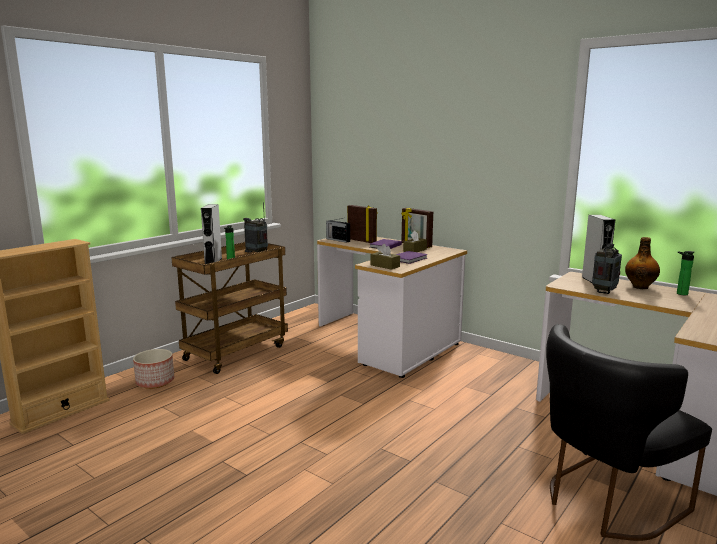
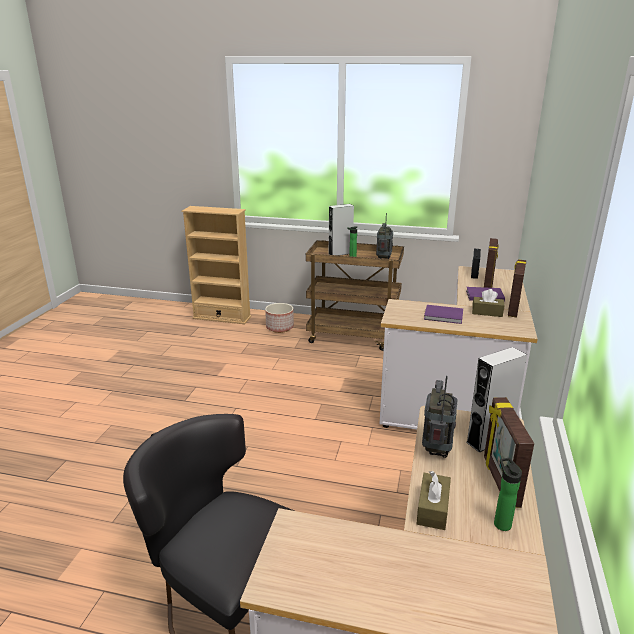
camera: 65 degrees right, 10 degrees up
(385, 266) = (399, 311): brown tissue box -> brown tissue box (433, 509)
(604, 292) = (436, 450): radio -> radio turned 90 degrees counterclockwise
(640, 287) = (500, 482): bottle -> picture frame

